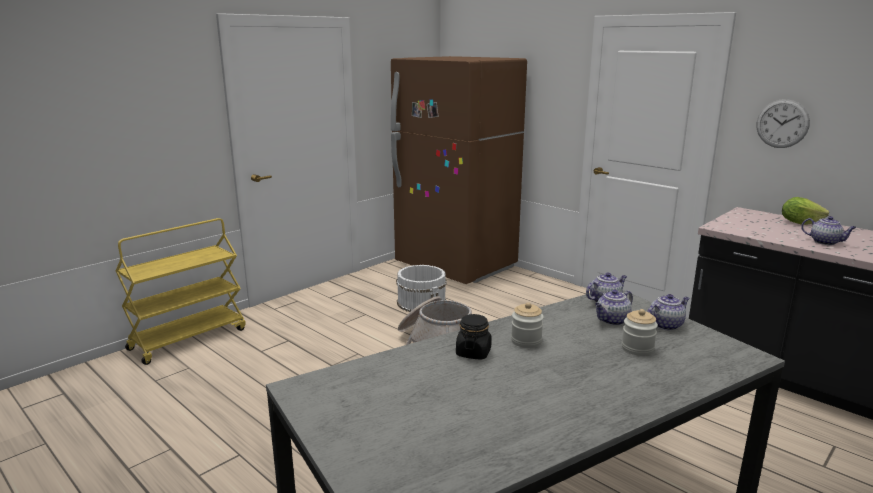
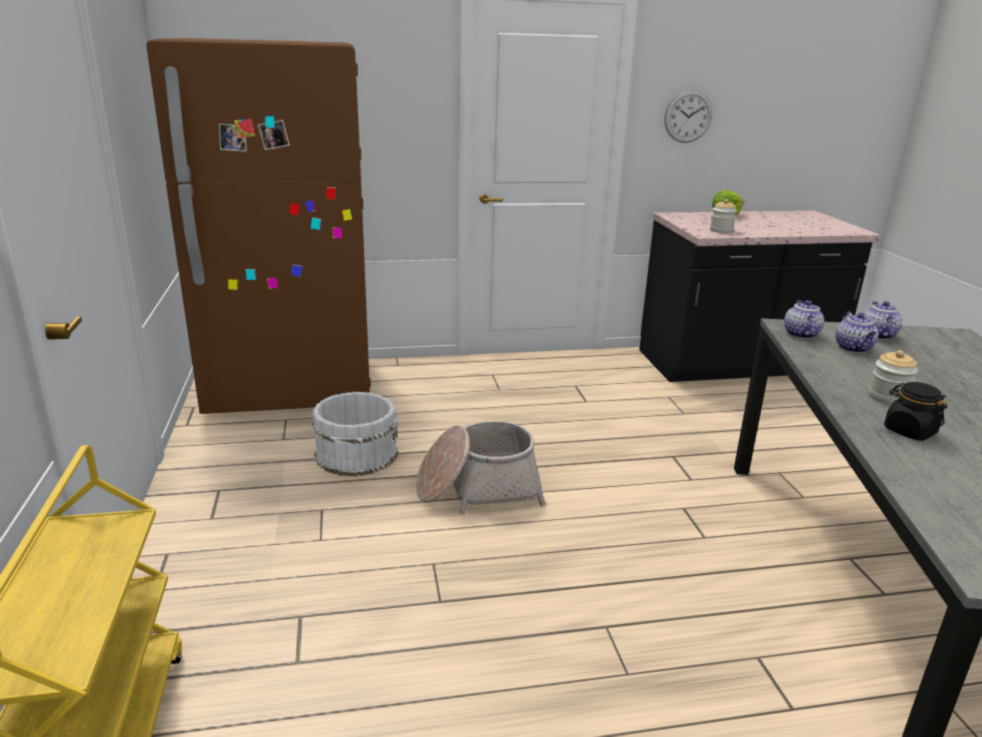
camera: 55 degrees left, 5 degrees up
(637, 348) = (928, 362): jar -> jar (721, 230)
(825, 242) = (784, 227): teapot -> none

